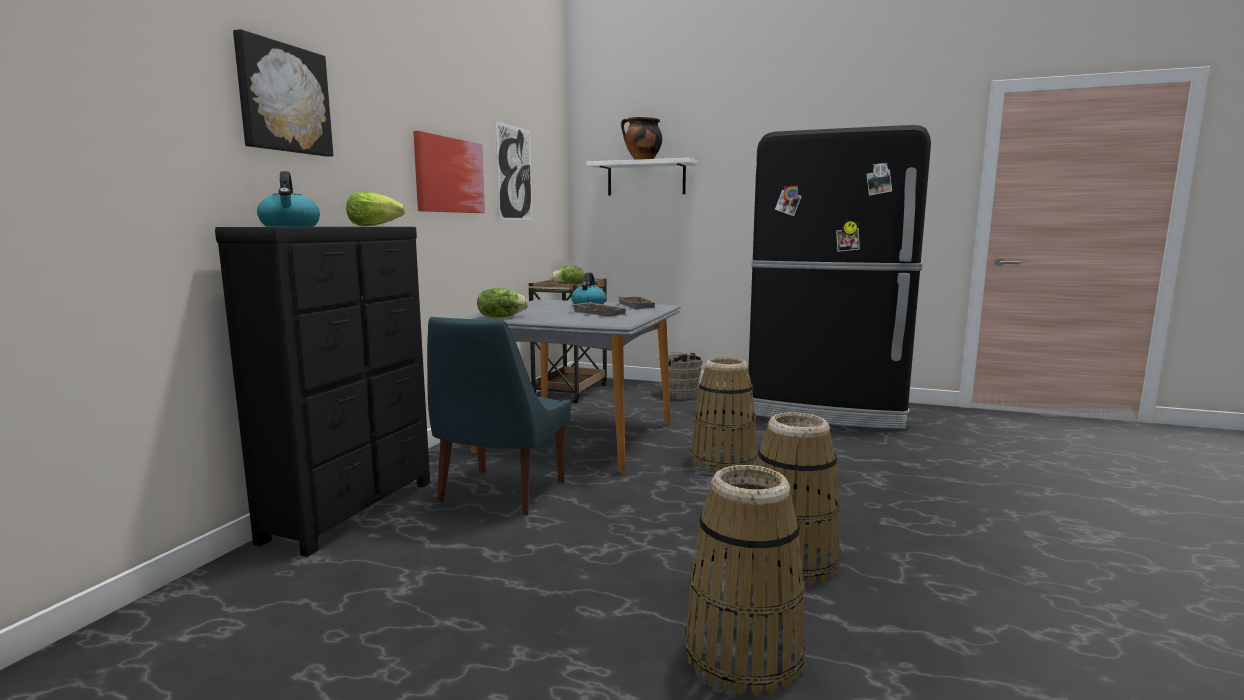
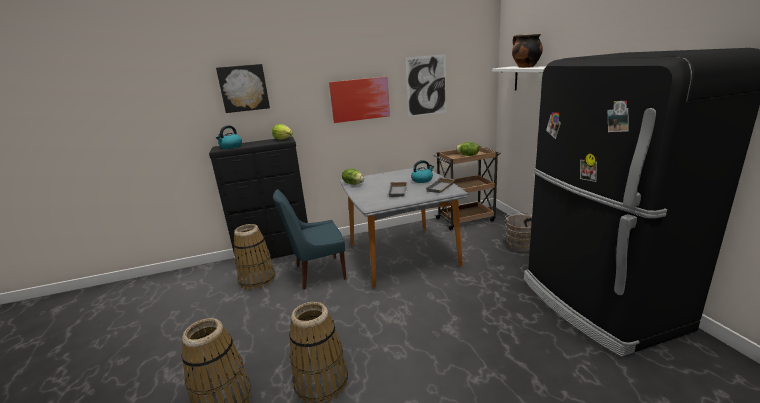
camera: 55 degrees right, 10 degrees up
(723, 462) = (428, 307): basket -> basket (257, 279)

